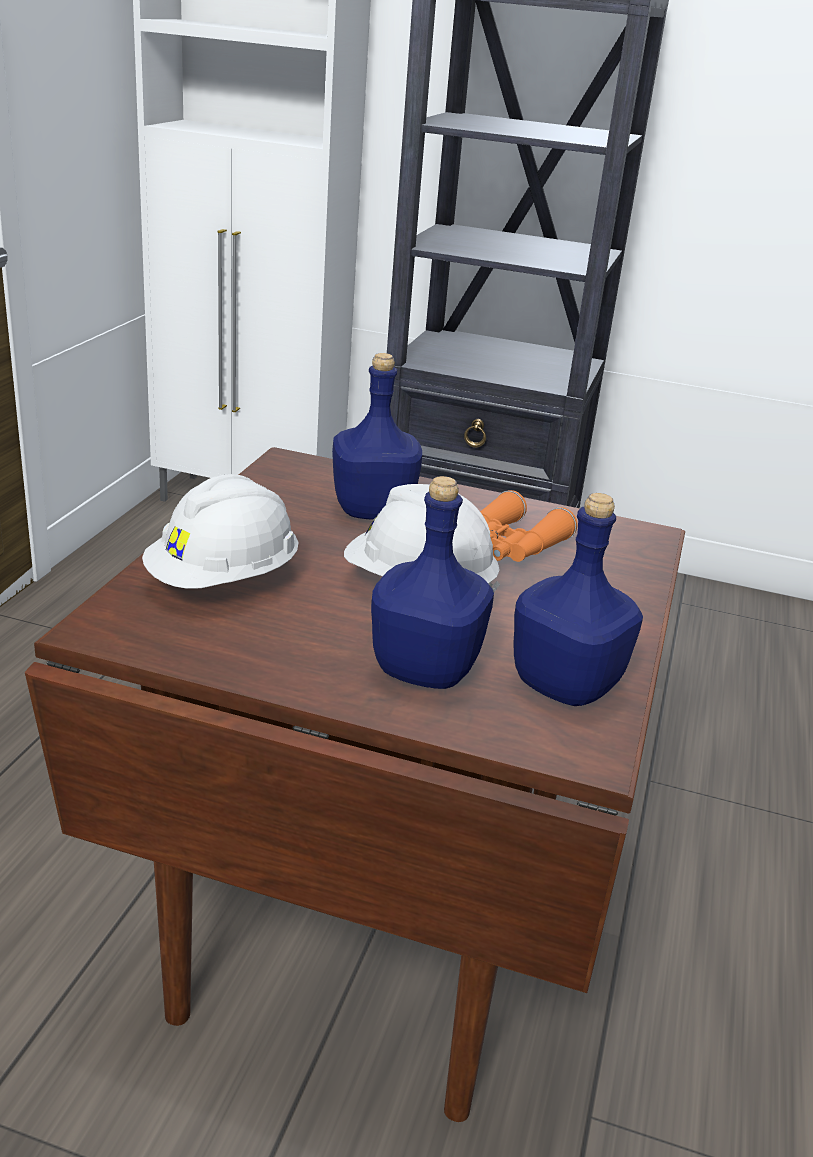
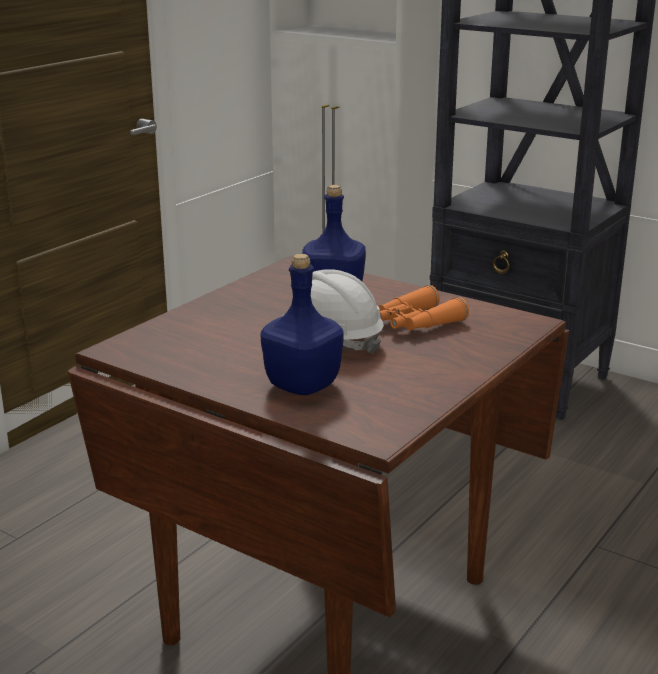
camera: 20 degrees right, 5 degrees down
(224, 580) = (206, 330): white hard hat -> none
(564, 686) = (390, 402): blue bottle -> none

